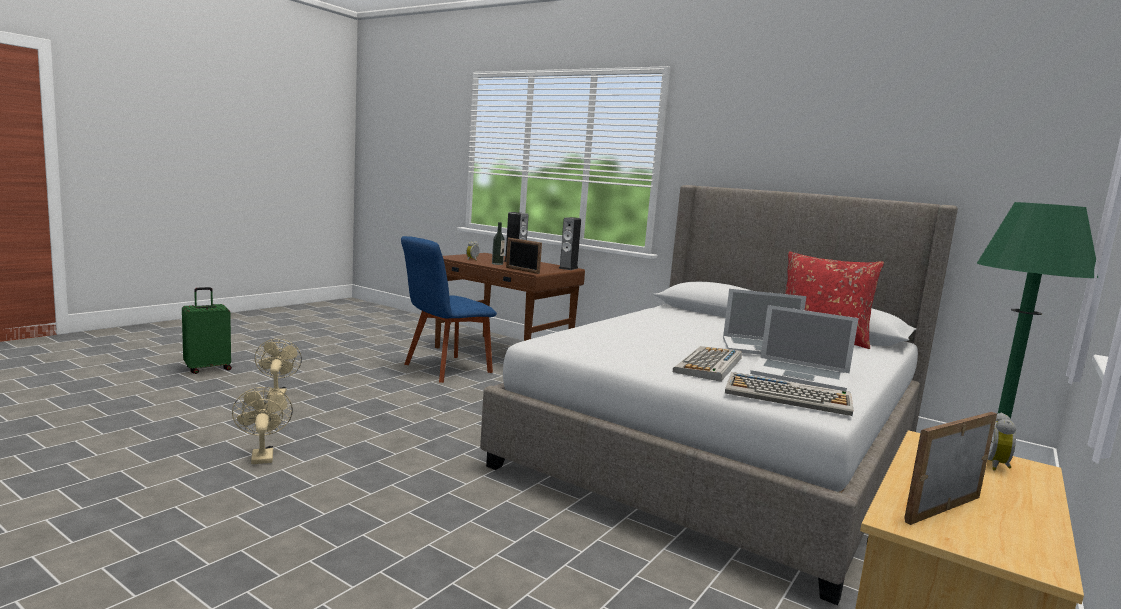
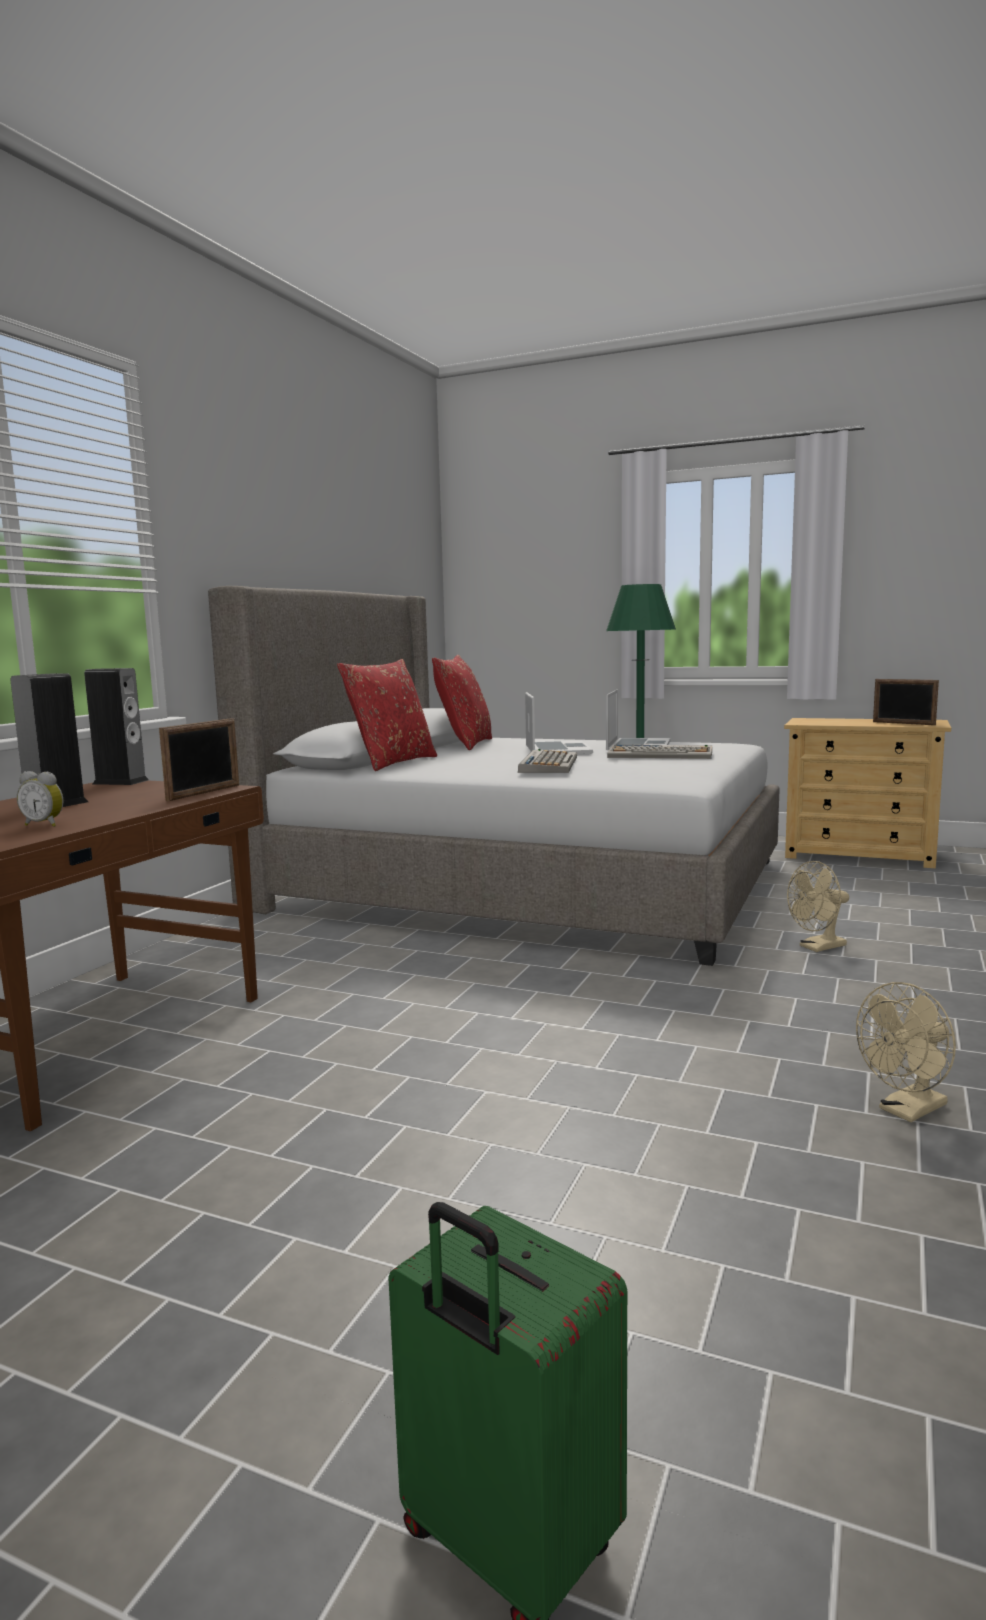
camera: 100 degrees left, 0 degrees up
(277, 393) = (617, 1230): beige fan -> beige fan (818, 947)
(444, 369) = (265, 1074): blue chair -> none
(497, 264) = (108, 809): bottle -> none
(702, 315) = (391, 762): none -> red pillow
(788, 396) = (719, 745): keyboard -> keyboard (548, 764)
(997, 466) = (816, 720): alarm clock -> none

